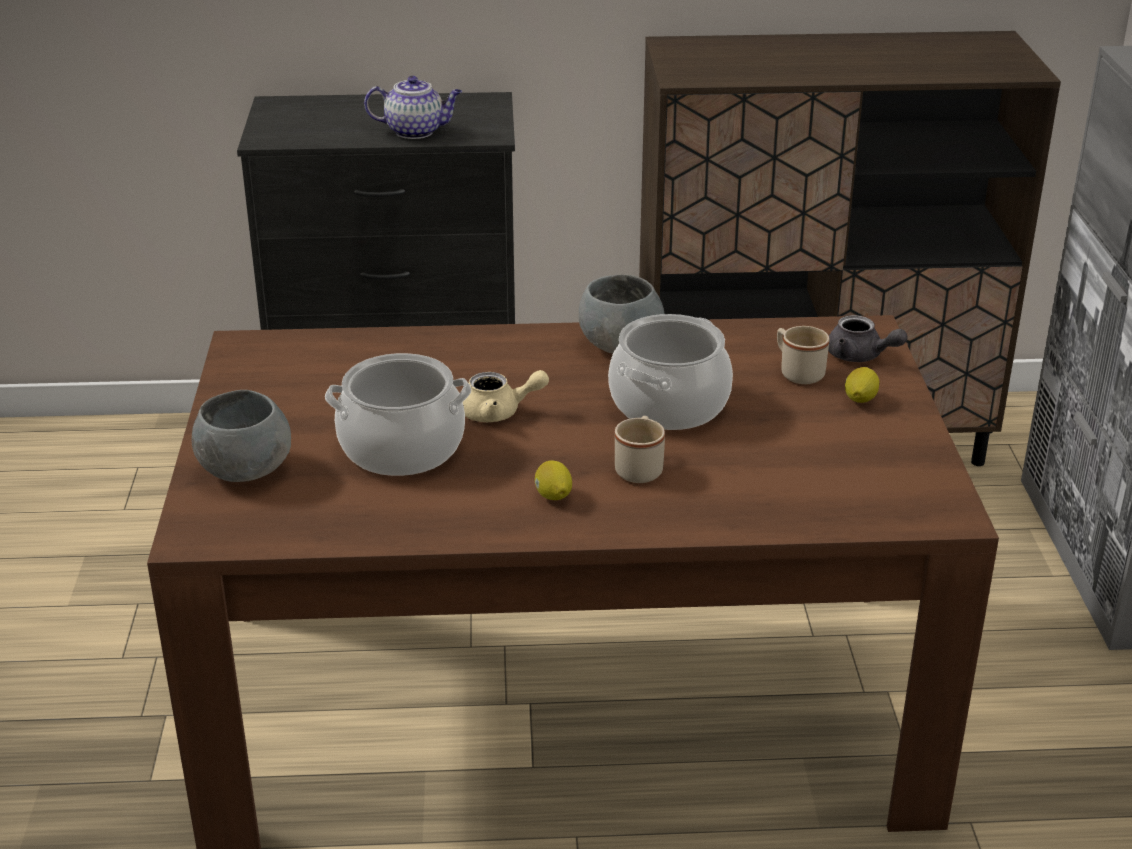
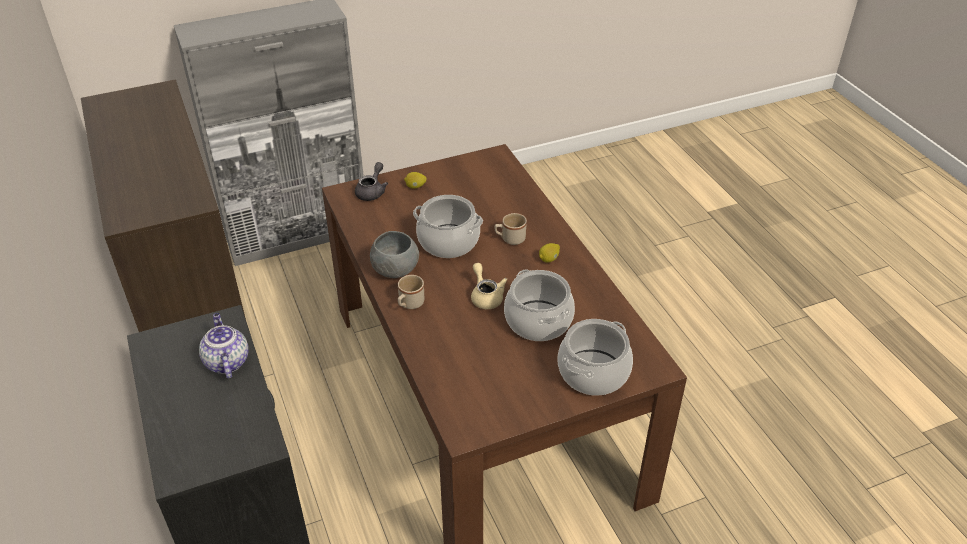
camera: 110 degrees left, 10 degrees up
(244, 470) = (593, 373): grey bowl -> cooking pot
(797, 372) = (397, 208): beige mug -> beige mug (409, 304)

